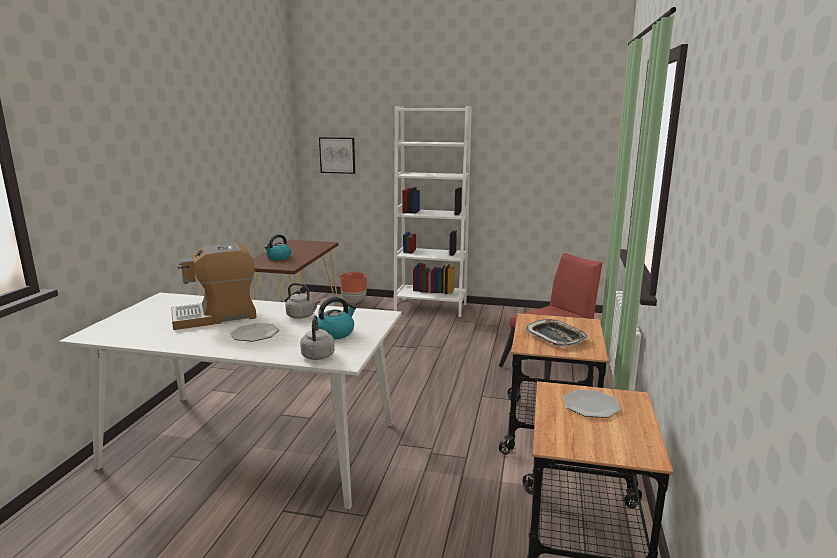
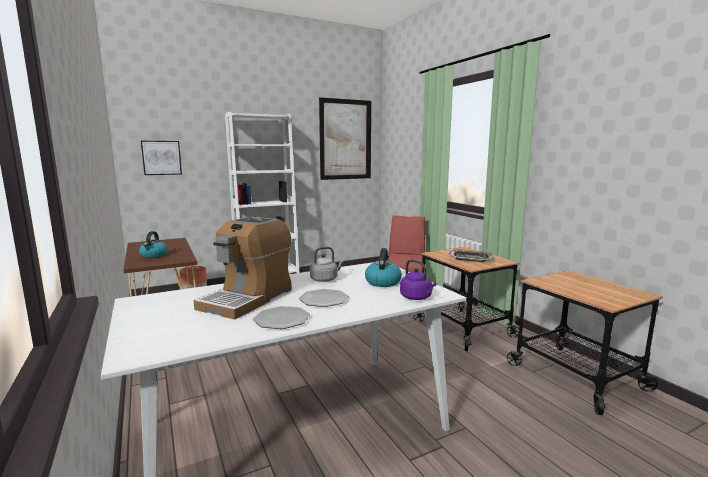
camera: 40 degrees left, 5 degrees down
(317, 357) = (417, 298): grey kettle -> purple kettle
(560, 135) = (345, 139): none -> picture
(591, 405) = (569, 282): plate -> plate (282, 319)

